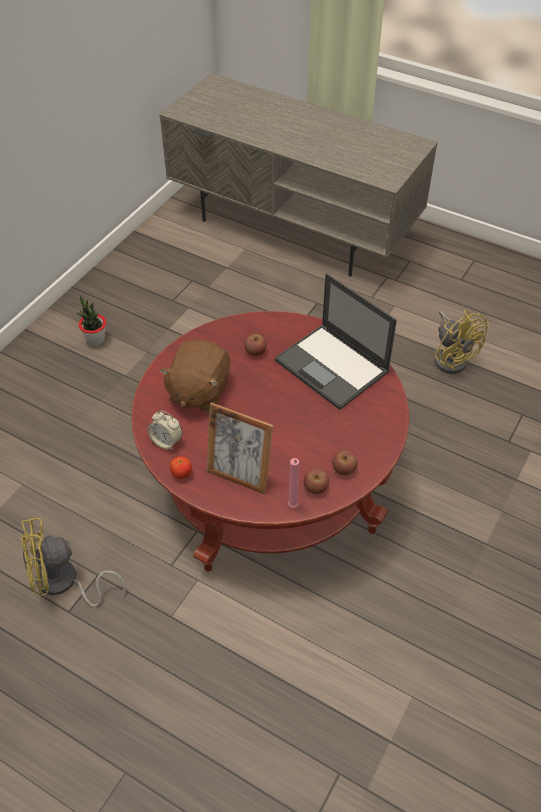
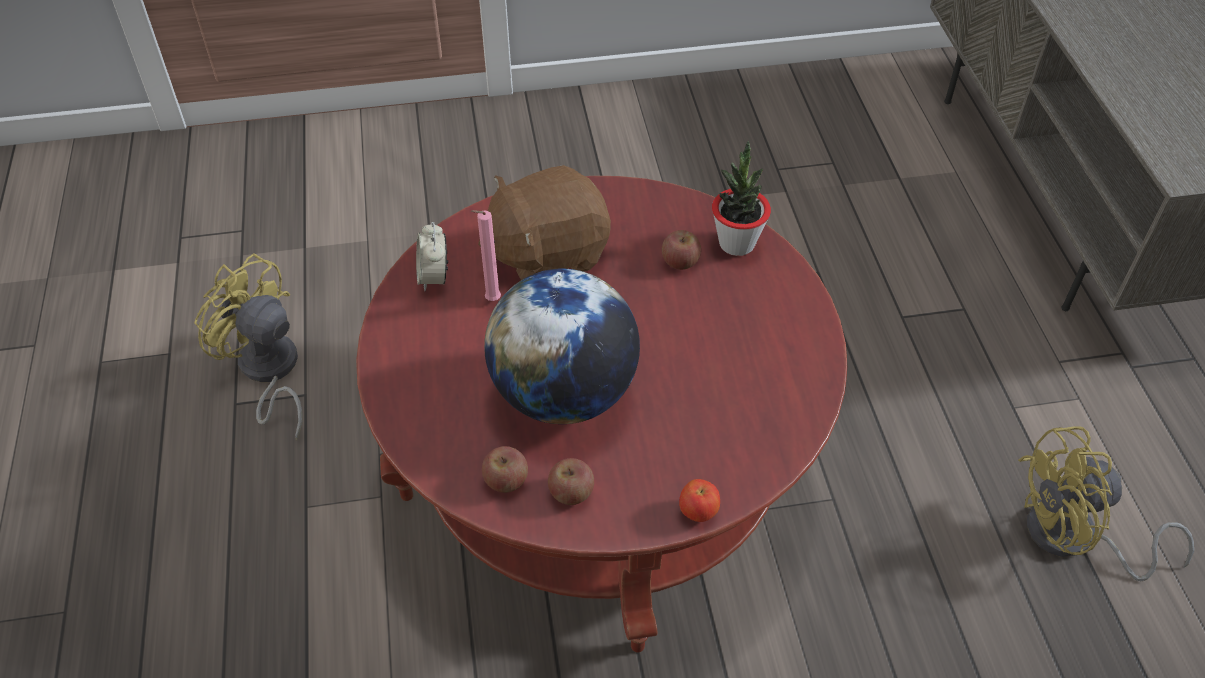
camera: 50 degrees right, 0 degrees up
(95, 339) = (633, 150): potted plant -> potted plant (736, 243)
(181, 474) = (396, 325): apple -> apple (698, 512)
(239, 475) = (448, 384): picture frame -> none
(288, 438) = (564, 394): none -> globe
(292, 507) = (446, 476): pink candle -> pink candle (490, 301)
(333, 367) = (749, 360): laptop -> none
(451, 357) = (1073, 539): yellow fan -> yellow fan turned 60 degrees clockwise

